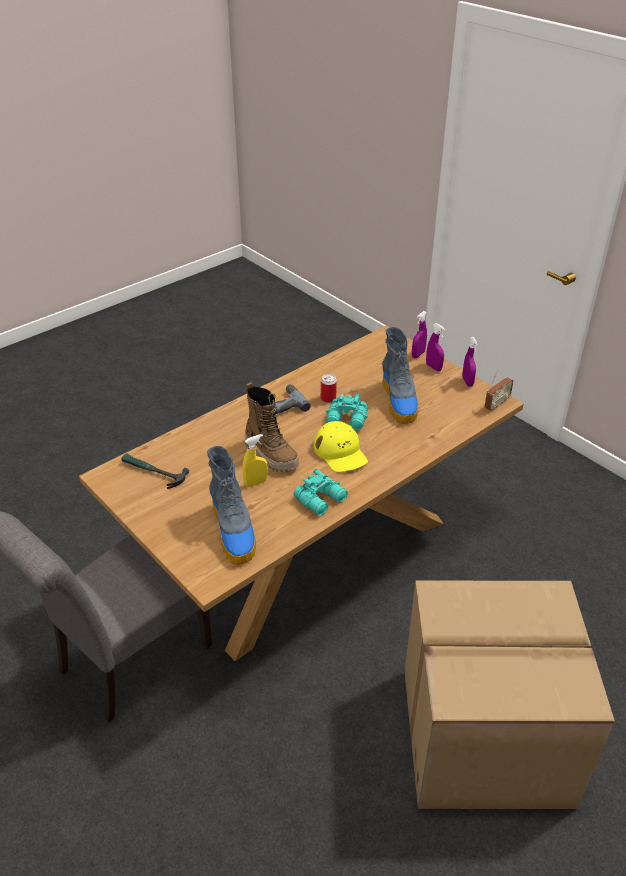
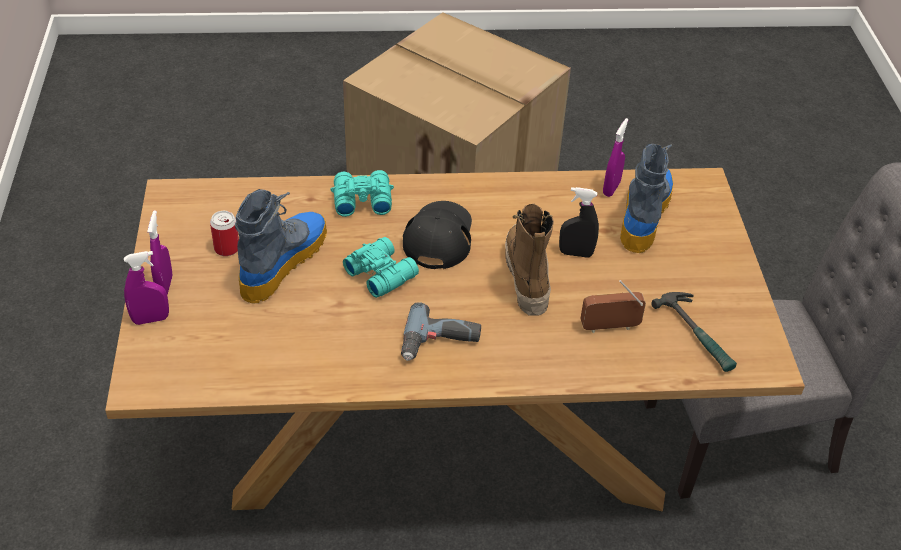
camera: 145 degrees left, 5 degrees up
(255, 483) = (576, 253): yellow spray bottle -> black spray bottle
(322, 499) = (518, 198): turquoise binoculars -> turquoise binoculars (361, 199)
(328, 398) = (367, 319): can -> can (227, 248)
(340, 452) = (439, 237): yellow cap -> black cap
(467, 382) = (160, 240): purple spray bottle -> purple spray bottle (611, 188)
(496, 404) = (179, 193): radio -> radio (610, 327)

